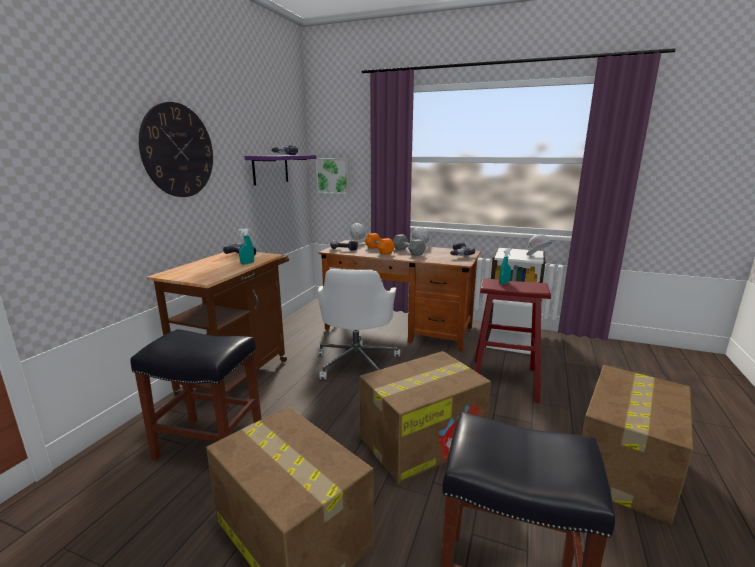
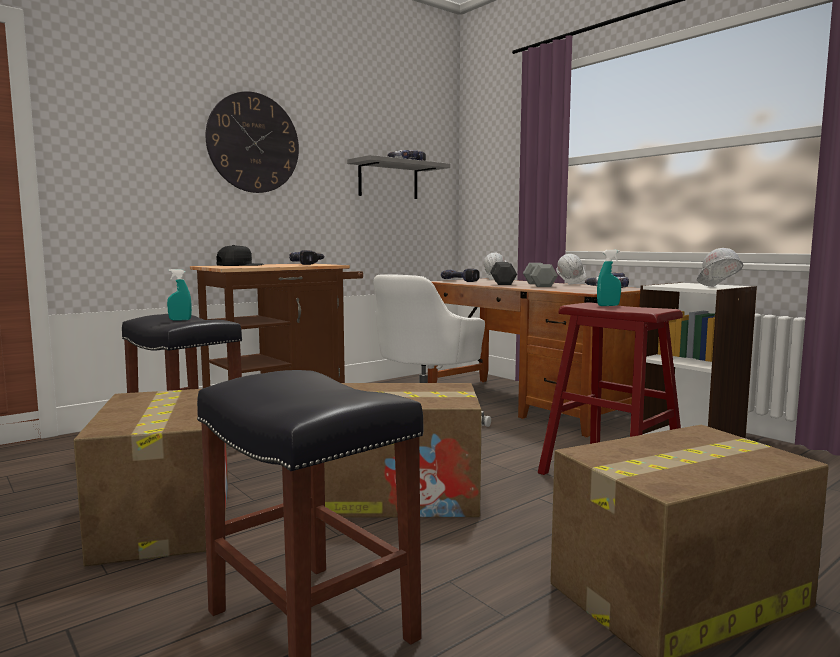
camera: 30 degrees right, 10 degrees down
(193, 268) = (239, 265): none -> black cap
(247, 263) = (295, 265): turquoise spray bottle -> turquoise spray bottle (180, 320)
(270, 169) = (388, 180): purple shelf -> grey shelf
(333, 175) = (483, 195): picture -> none
(379, 250) = (502, 283): orange dumbbell -> grey dumbbell

